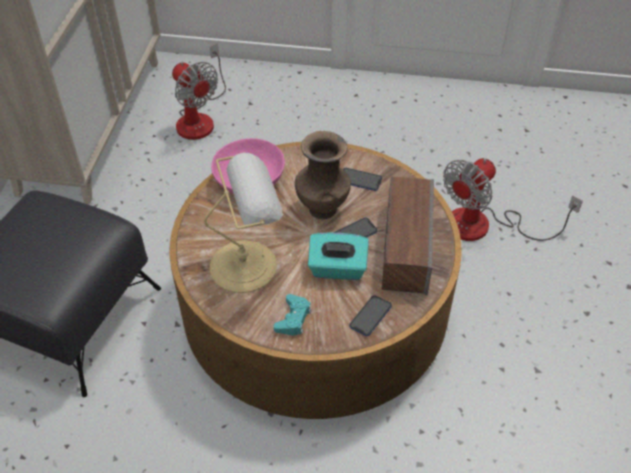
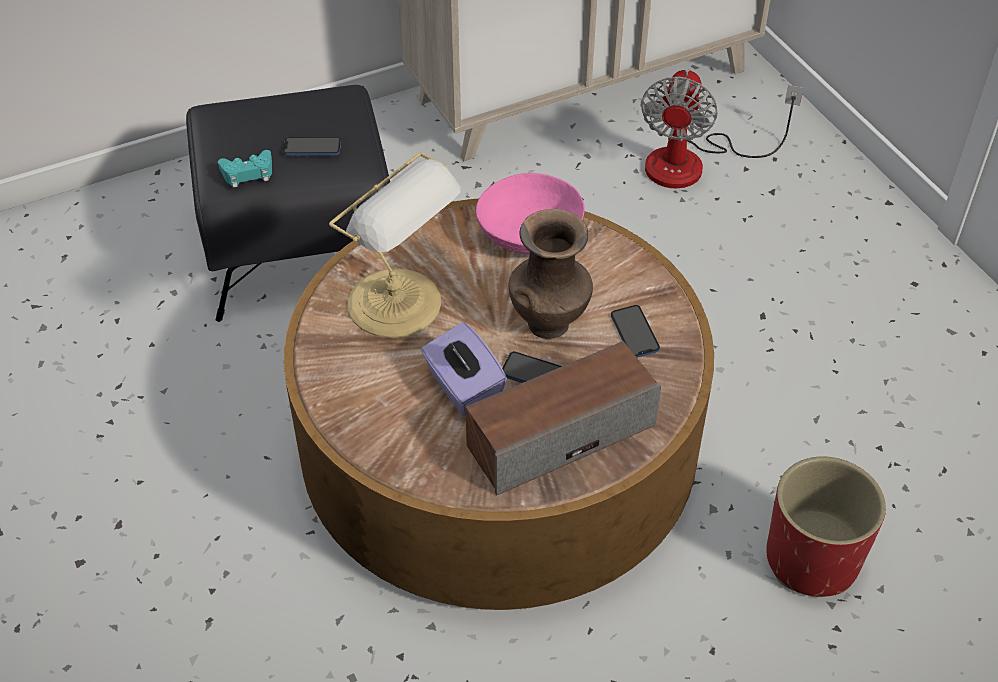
camera: 55 degrees right, 0 degrees up
(293, 319) = (354, 387): turquoise game controller -> turquoise game controller (248, 173)
(337, 269) = (463, 387): turquoise tissue box -> purple tissue box
(370, 316) = (415, 456): phone -> phone (312, 148)
(484, 226) = (812, 560): fan -> red planter

